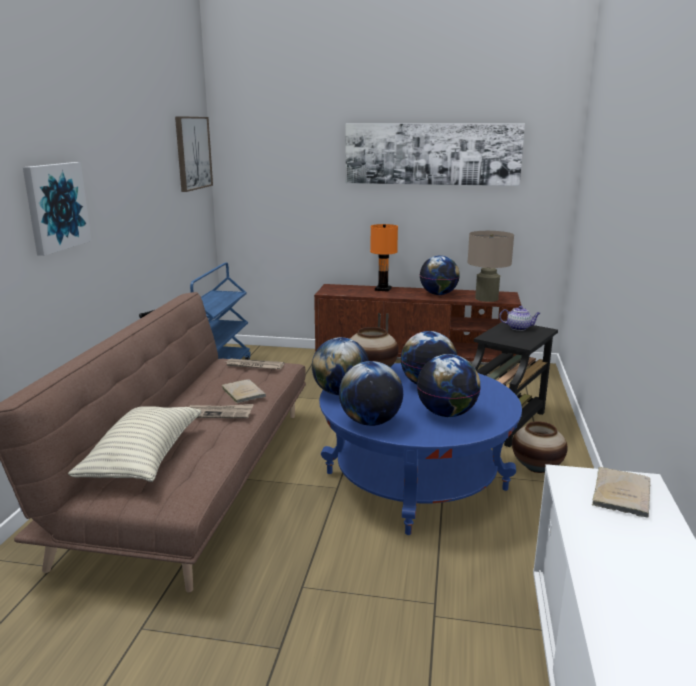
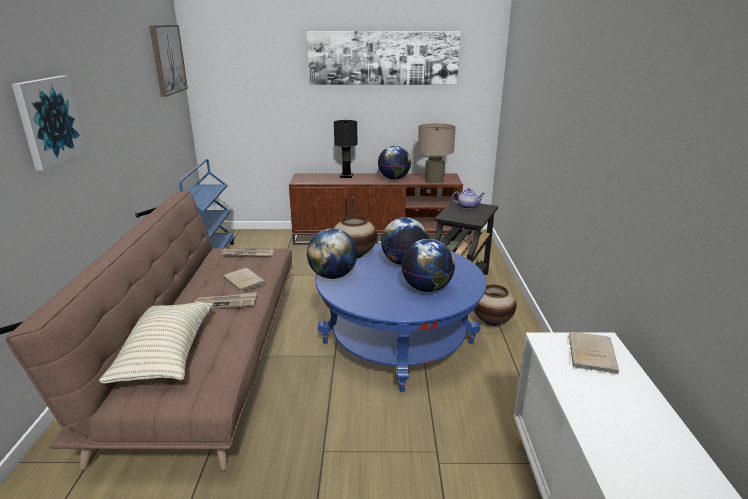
camera: 10 degrees left, 5 degrees up
(370, 422) = (365, 302): globe -> none
(382, 289) = (346, 176): orange table lamp -> black table lamp

